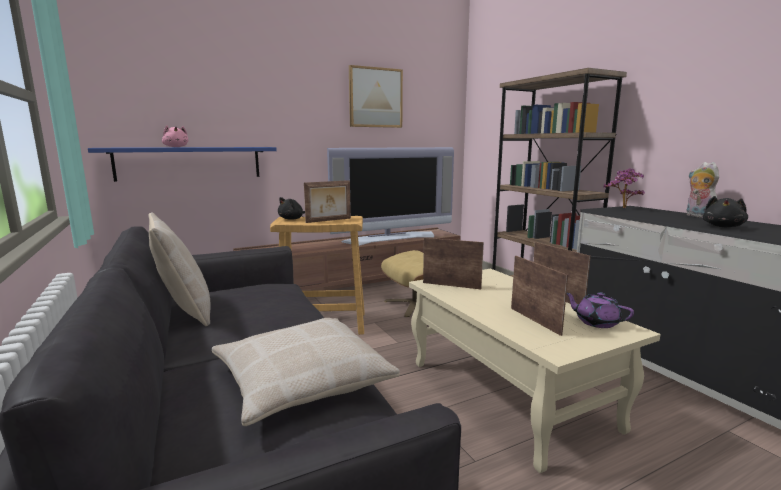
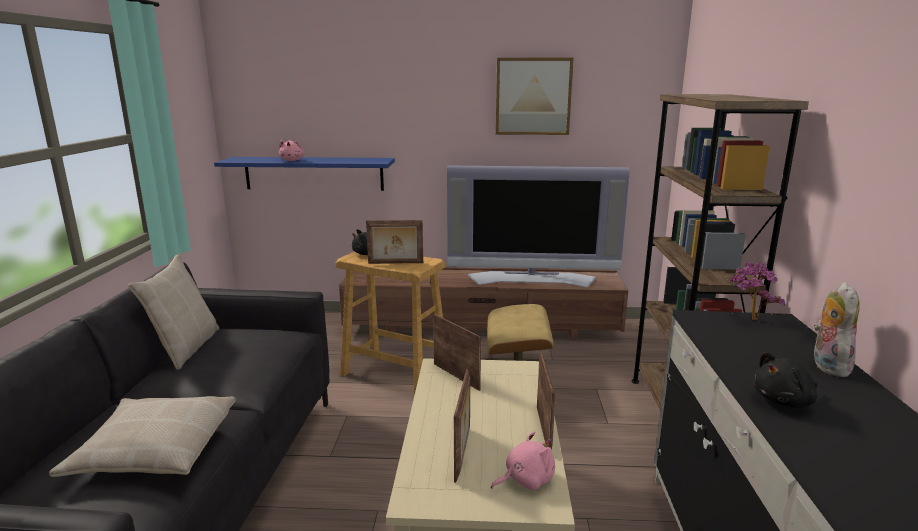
camera: 30 degrees right, 5 degrees up
(596, 322) = (525, 480): purple teapot -> pink plush toy

